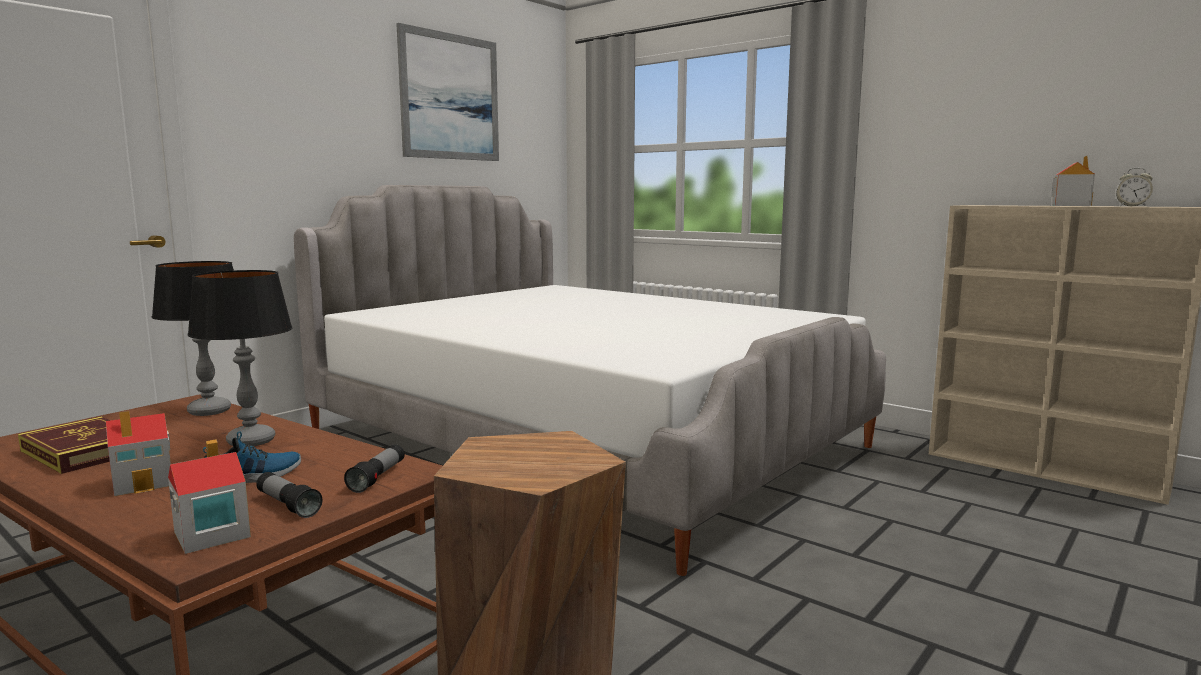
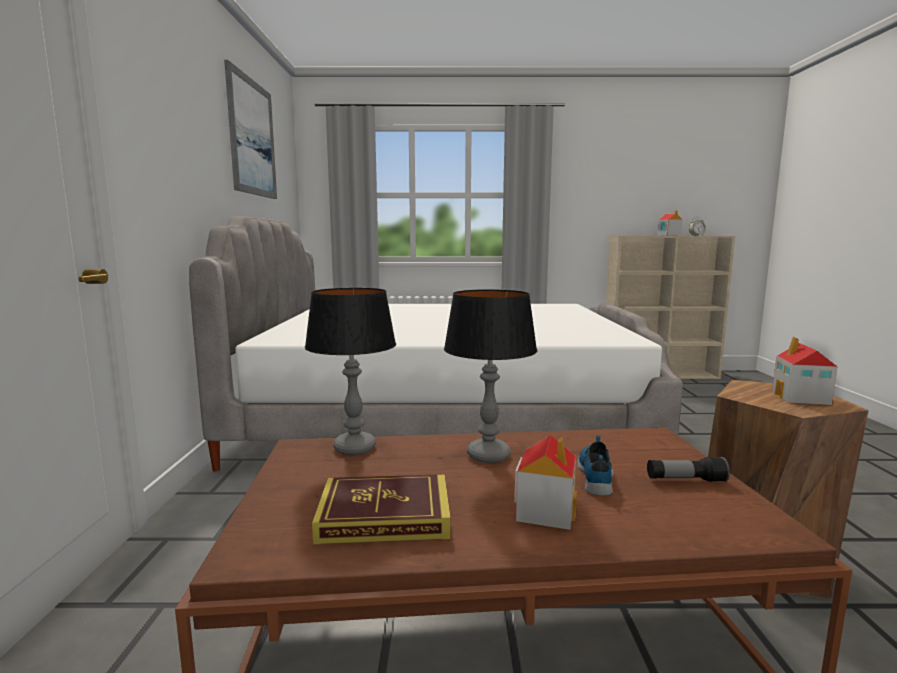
camera: 40 degrees left, 0 degrees up
(211, 535) = (729, 516): toy house -> toy house (801, 398)
(378, 478) = (655, 446): flashlight -> none

